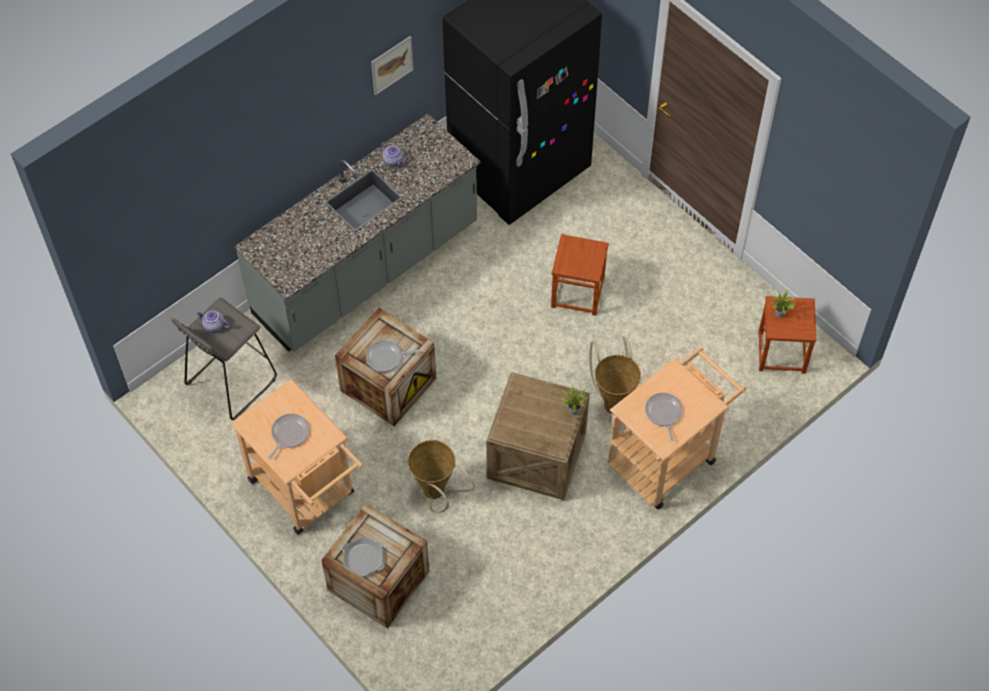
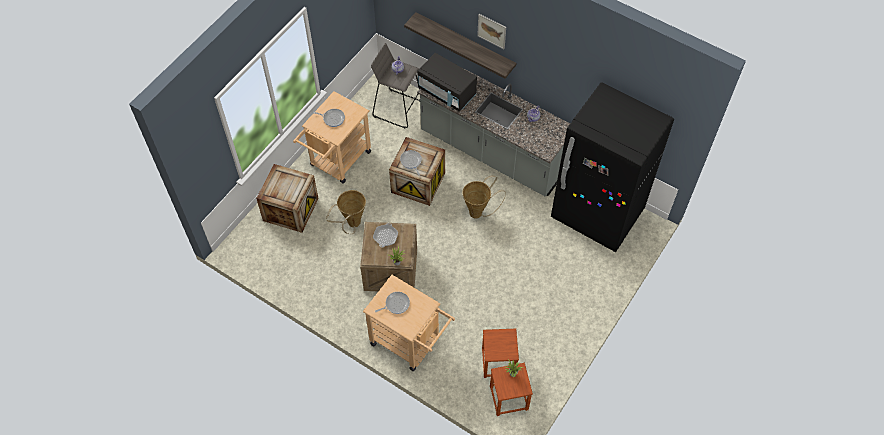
camera: 75 degrees right, 0 degrees up
(253, 190) = (465, 44): none -> shelf
(303, 259) = (447, 92): none -> black microwave
(363, 559) = (278, 183): frying pan -> frying pan (385, 236)
(392, 65) = (563, 73): picture -> picture (492, 31)
(578, 292) = (515, 267): brown stool -> brown stool (498, 362)
(613, 400) = (441, 303): basket -> basket (478, 212)

